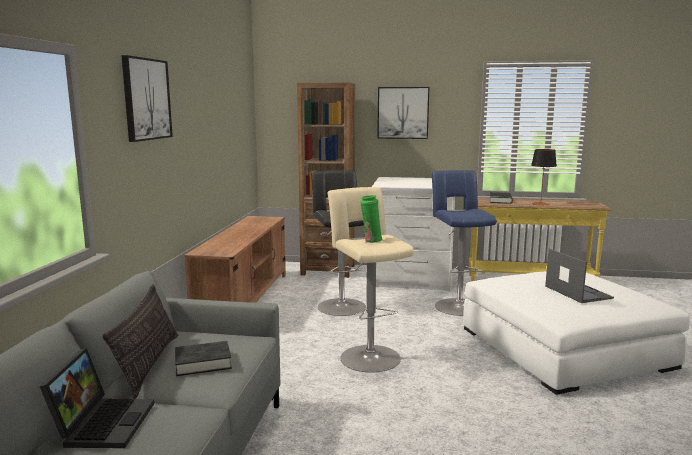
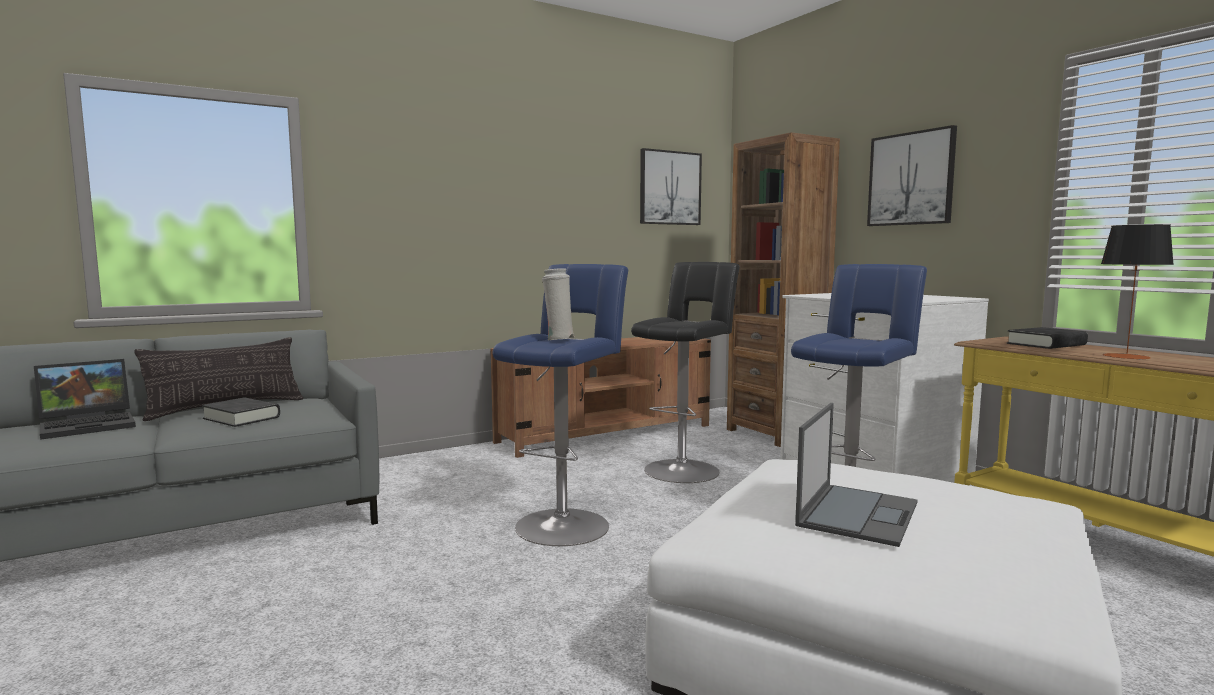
camera: 50 degrees right, 5 degrees down
(146, 99) = (433, 160): picture -> picture (669, 188)
(368, 356) = (565, 524): beige stool -> blue stool
(371, 241) = (558, 339): green vase -> white vase

